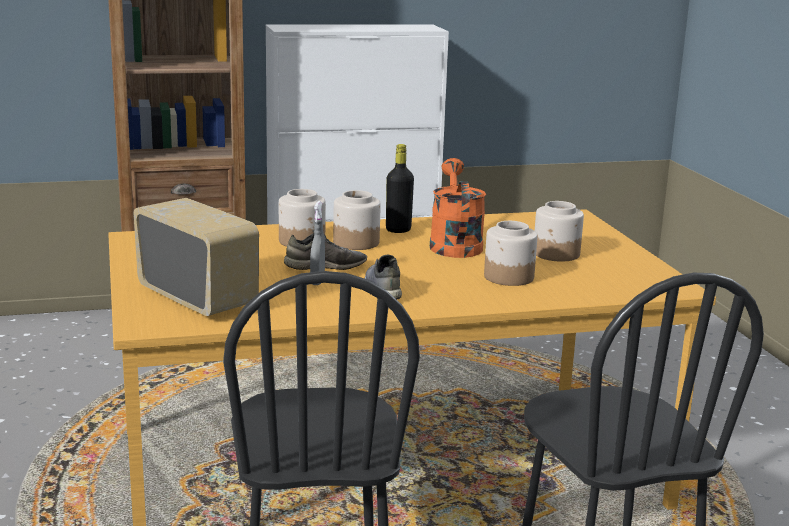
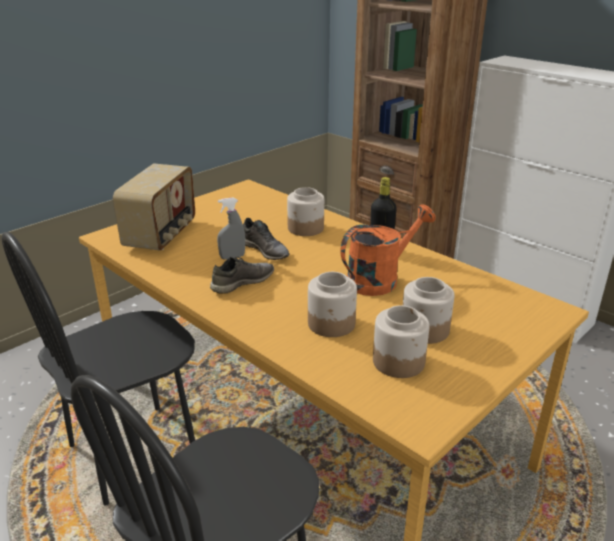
camera: 60 degrees right, 10 degrees up
(356, 242) = (329, 245): jar -> jar (399, 361)

